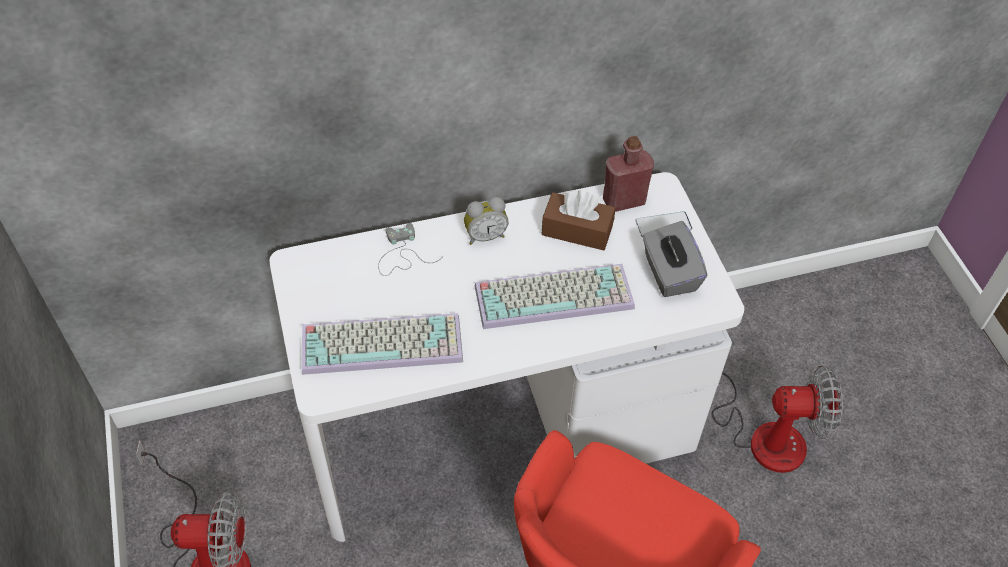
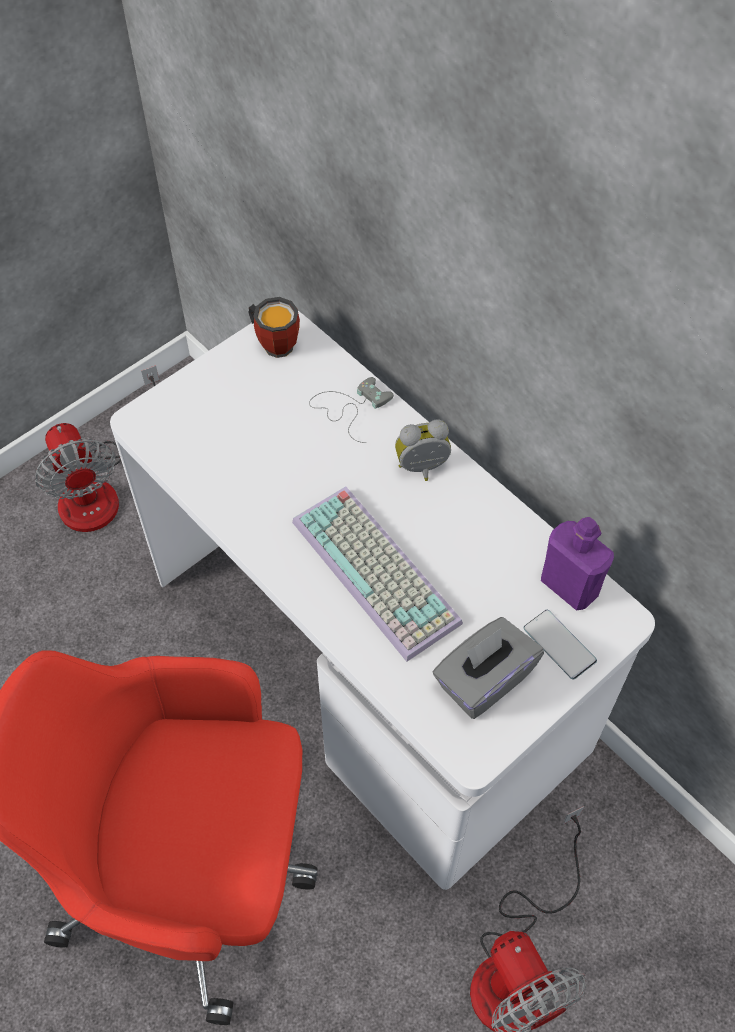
camera: 65 degrees right, 5 degrees up
(305, 274) = (276, 341): none -> mug
(384, 342) = (227, 444): keyboard -> none
(485, 236) = (422, 469): alarm clock -> alarm clock turned 120 degrees clockwise
(577, 230) = (489, 555): brown tissue box -> none
(624, 201) = (569, 586): red bottle -> purple bottle

